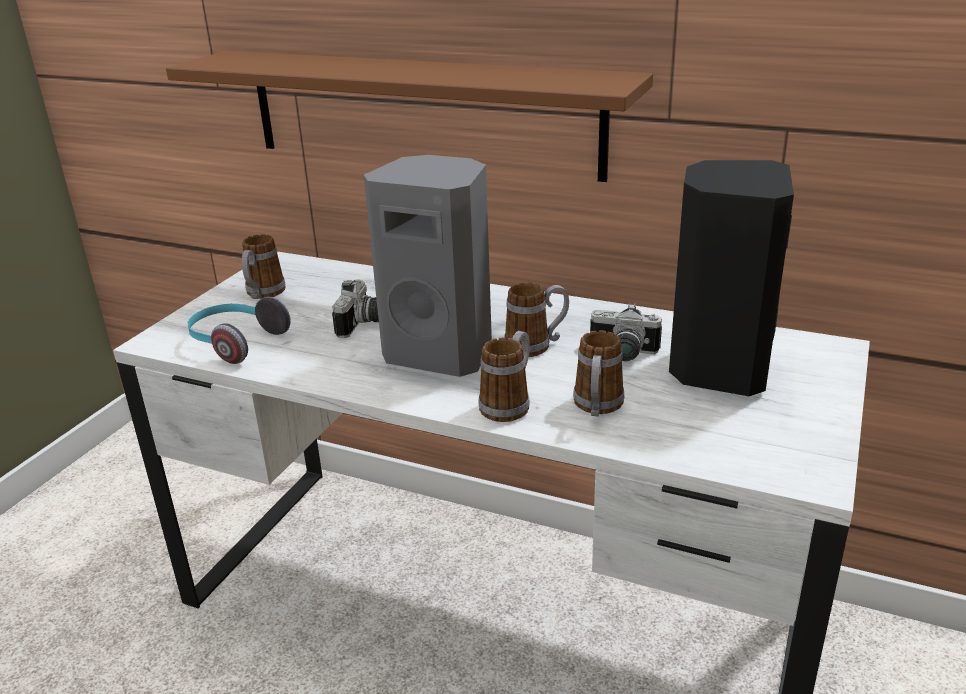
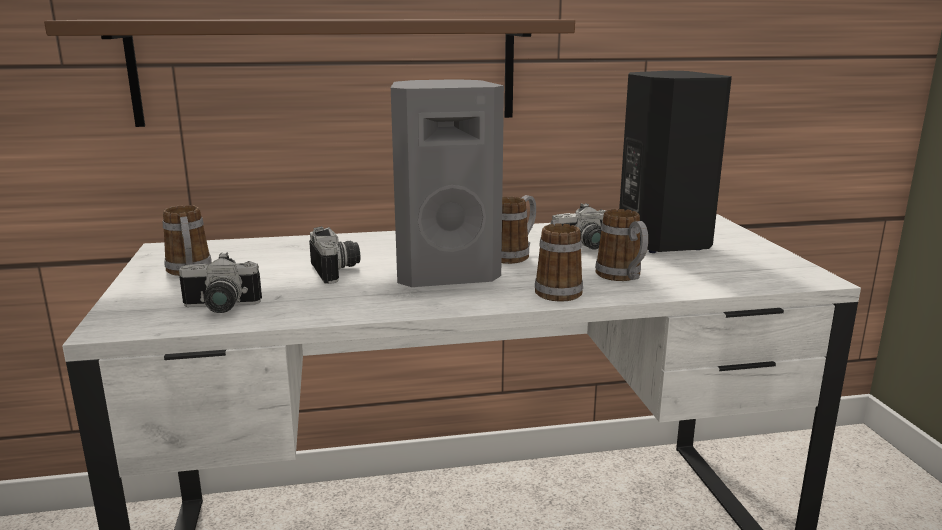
camera: 35 degrees left, 10 degrees down
(235, 342) = (219, 308): headphones -> camera

